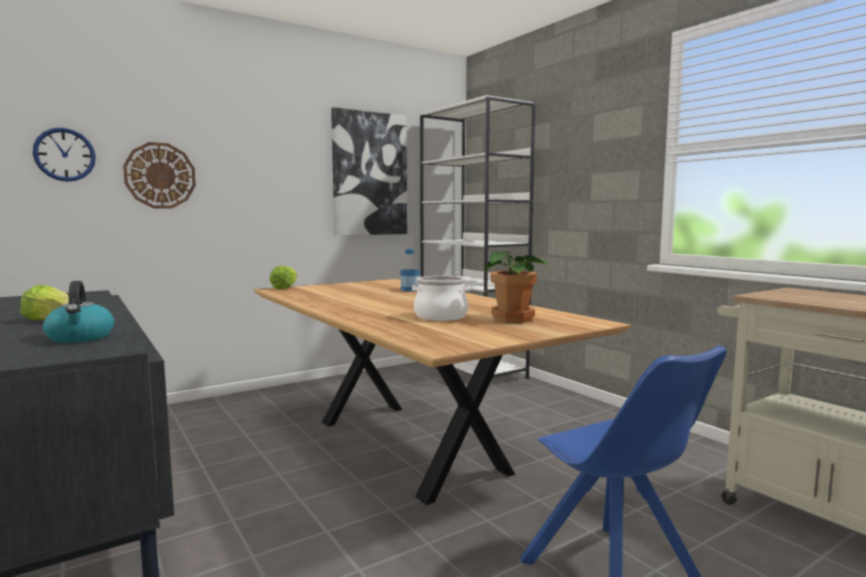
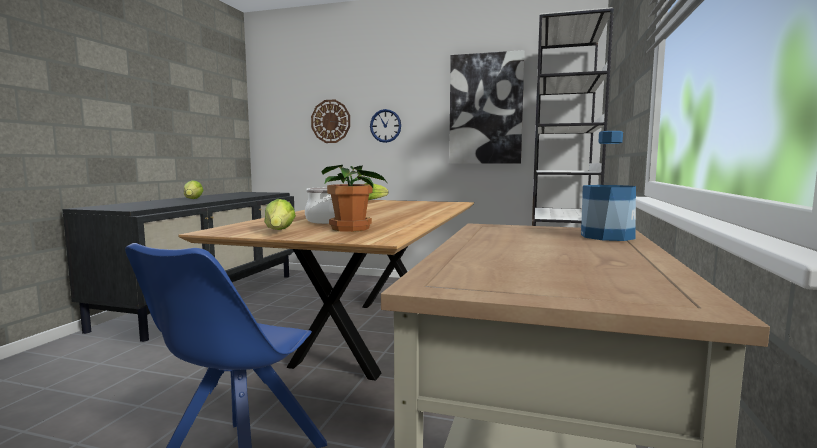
camera: 50 degrees right, 0 degrees up
(64, 154) = (284, 112): wall clock -> wall clock (385, 126)
(81, 338) = (156, 205): kettle -> none
(410, 290) = (429, 208): bottle -> bottle (607, 236)
(488, 333) = (279, 231): none -> lettuce

